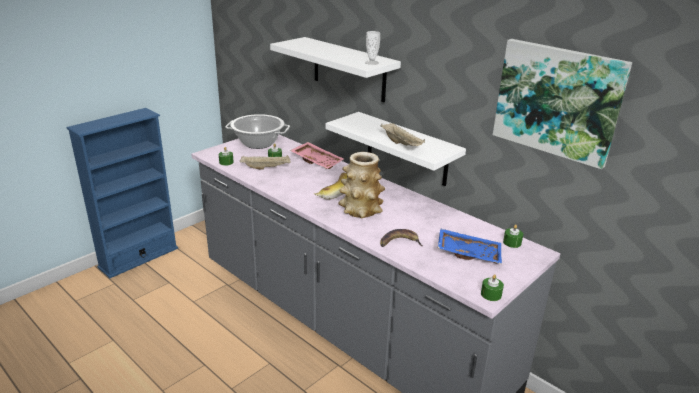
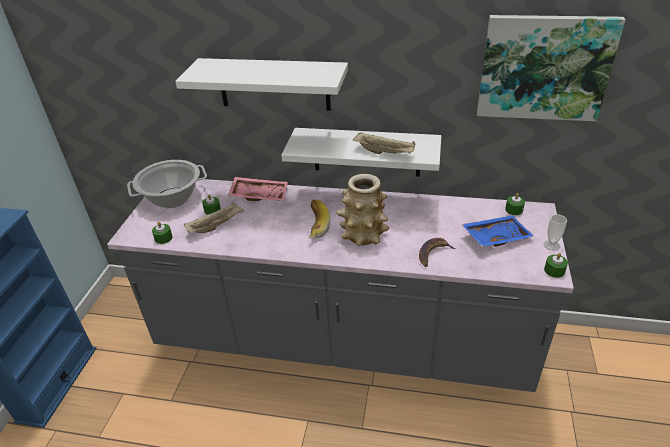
camera: 30 degrees left, 10 degrees up
(372, 62) = (326, 74): cup -> cup (551, 245)

